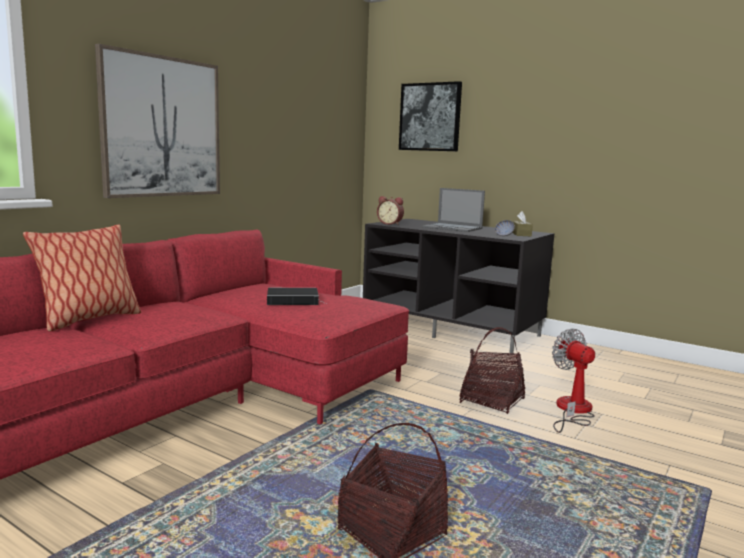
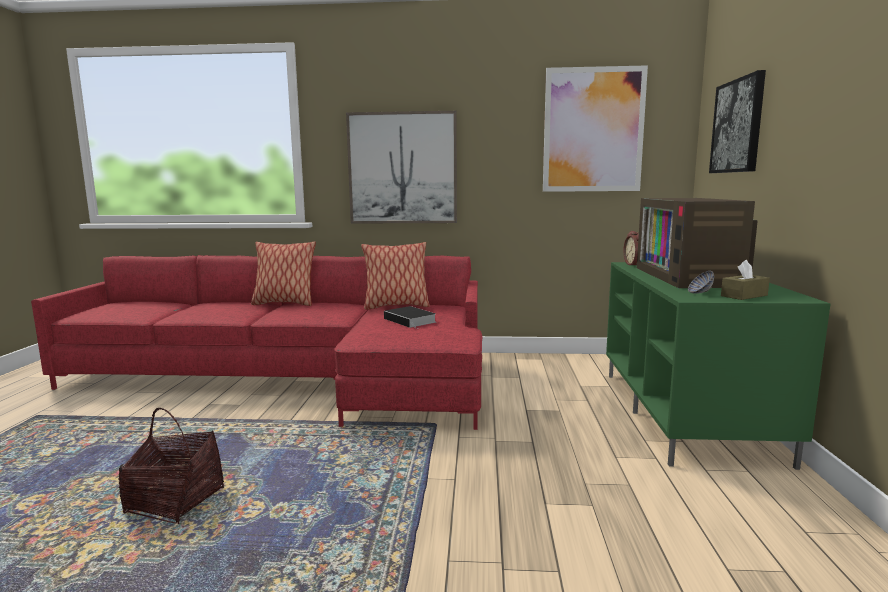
camera: 60 degrees right, 0 degrees up
(222, 294) = (396, 306): none -> pillow
(312, 104) = (593, 130): none -> picture
(453, 228) = (690, 277): laptop -> television
(453, 329) = (688, 414): black tv stand -> green tv stand
(492, 401) = (492, 485): basket -> none
(572, 411) = (534, 544): fan -> none

